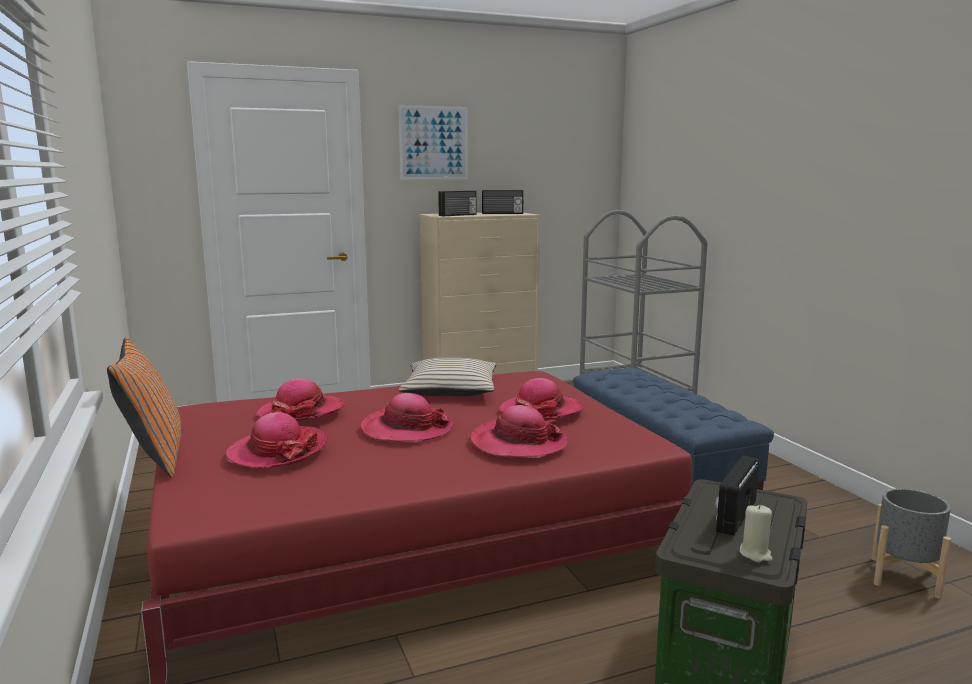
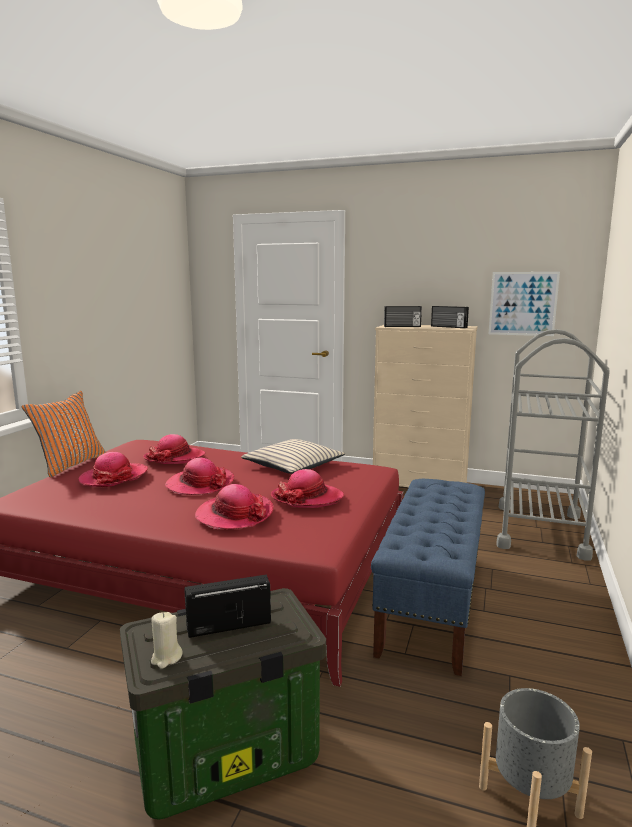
camera: 40 degrees right, 0 degrees up
(434, 143) = (403, 265): picture -> picture (523, 303)

